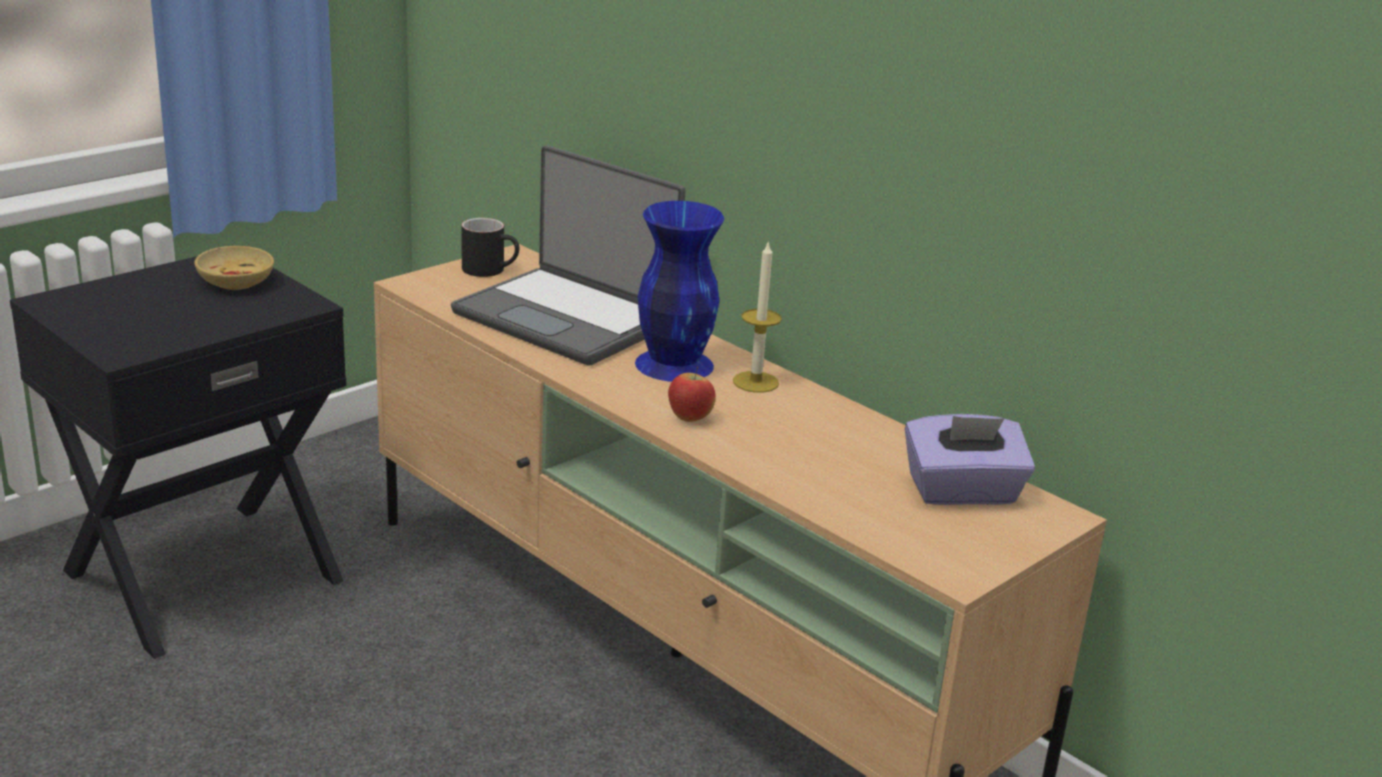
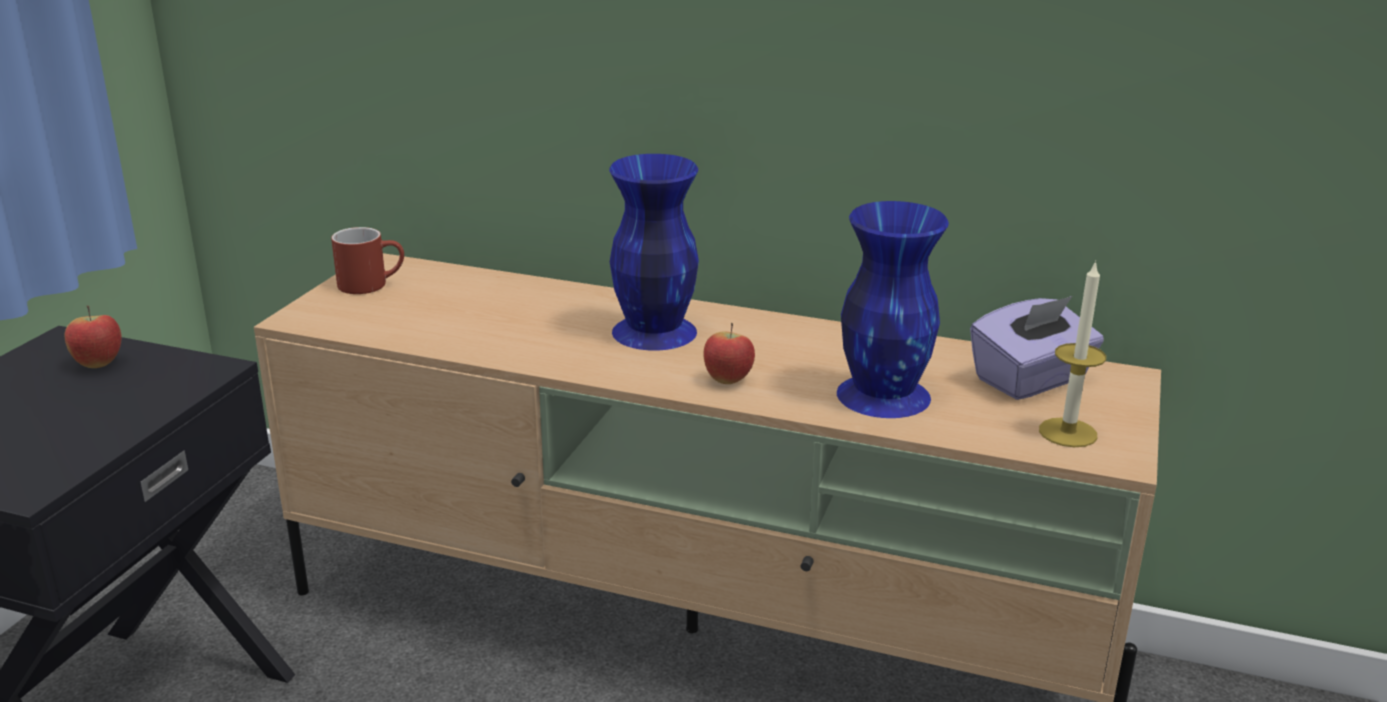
camera: 25 degrees left, 0 degrees up
(237, 282) = (99, 364): beige bowl -> apple
(491, 270) = (372, 284): black mug -> red mug
(567, 318) = (502, 313): laptop -> none
(755, 382) = (746, 328): candle -> candle (1068, 432)
(809, 465) = (882, 394): none -> blue vase

